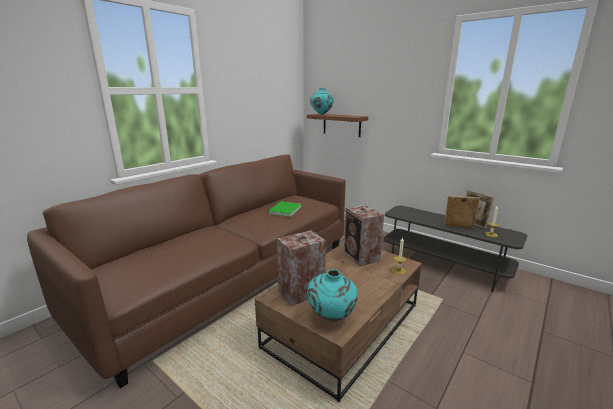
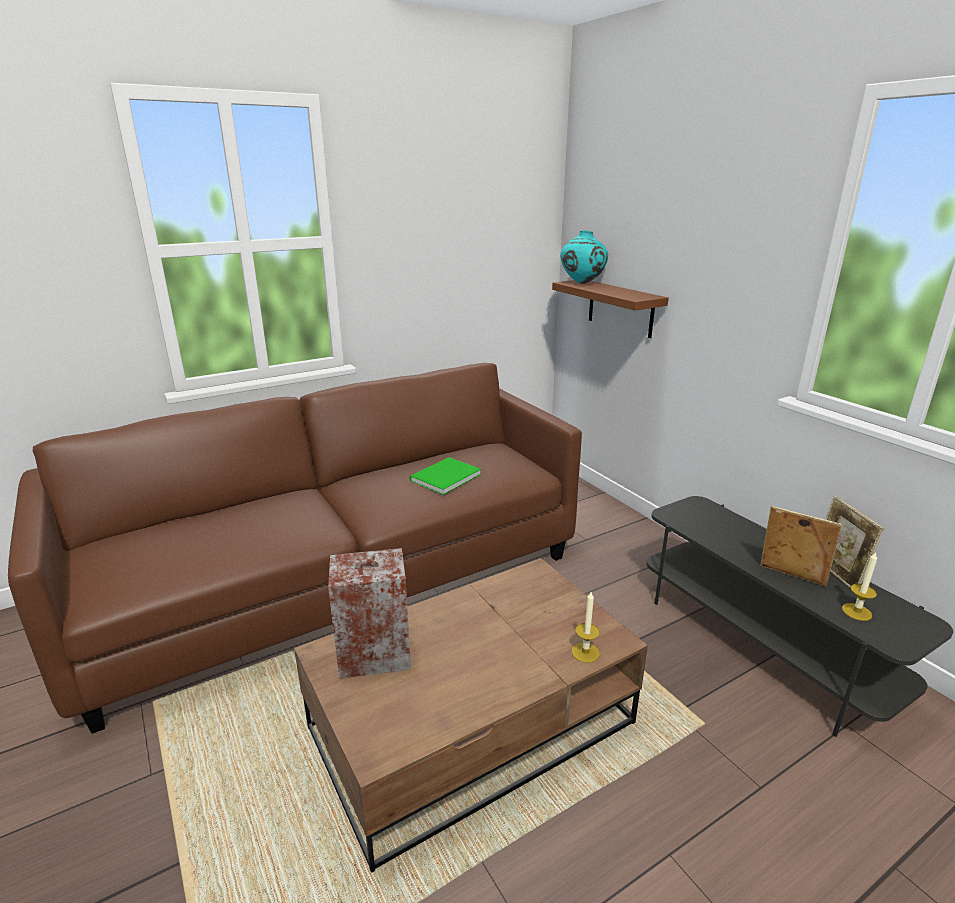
camera: 20 degrees right, 5 degrees up
(332, 317) = (387, 721): turquoise vase -> none
(361, 257) = (536, 604): speaker -> none

